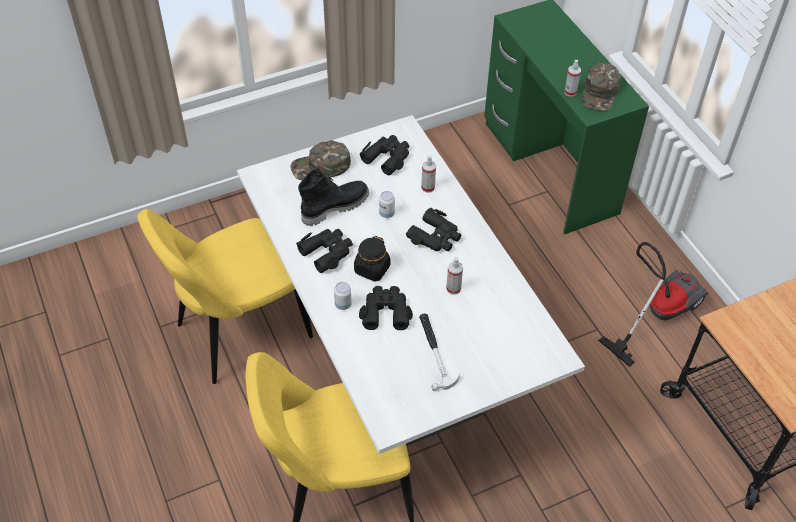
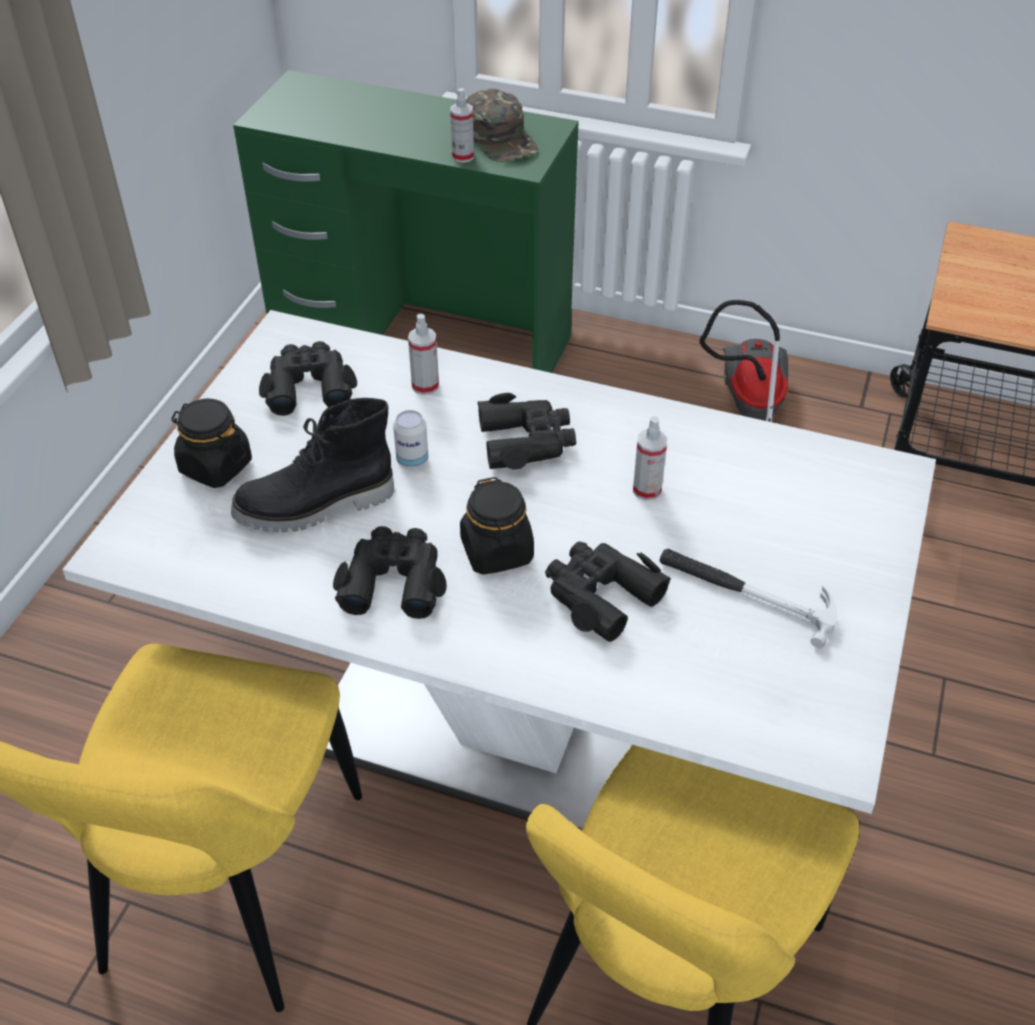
camera: 45 degrees left, 5 degrees down
(321, 167) = (215, 466): green cap -> black jar
(334, 207) = (316, 507): black boot -> black boot turned 120 degrees counterclockwise
(343, 304) = (524, 636): can -> none

